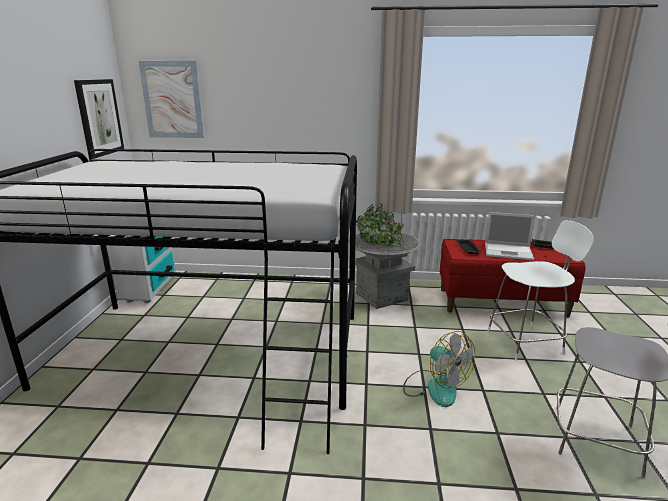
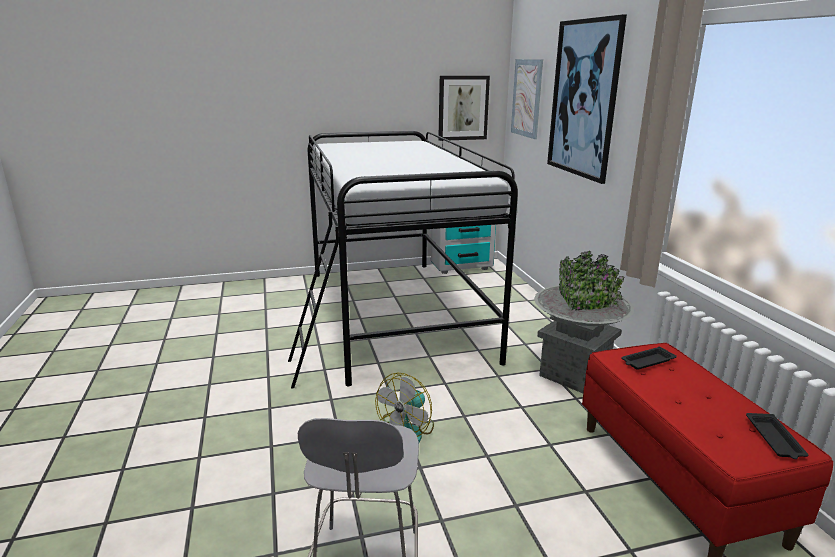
camera: 70 degrees right, 0 degrees up
(278, 94) = (583, 99): none -> picture
(509, 252) = (683, 396): laptop -> none
(526, 342) = (565, 507): white chair -> none

